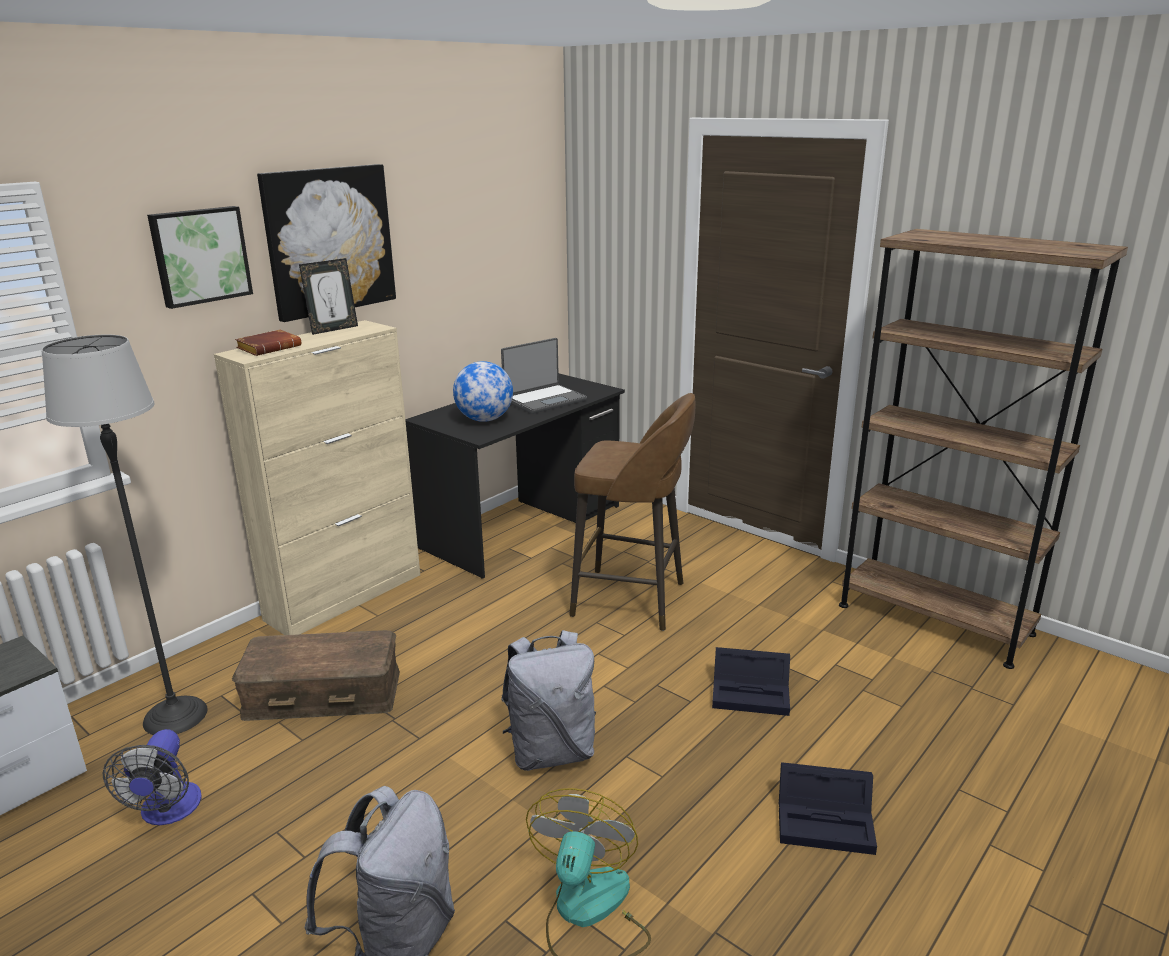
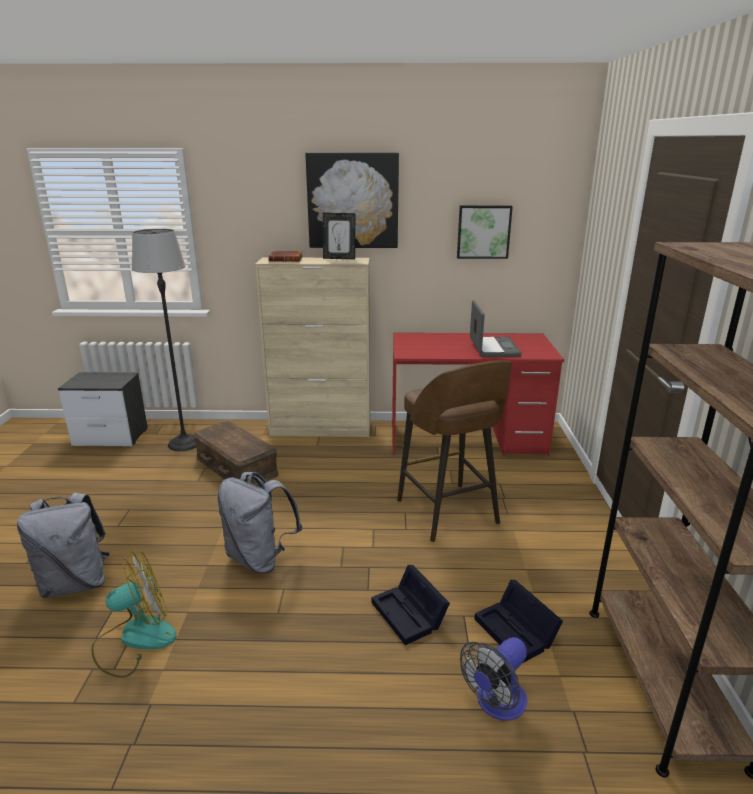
camera: 50 degrees right, 0 degrees up
(168, 812) = (122, 477): fan -> fan (496, 704)
(200, 255) = (264, 198): picture -> picture (483, 231)
(484, 420) = (431, 346): globe -> none
(523, 527) = (466, 439): black desk -> red desk
(544, 400) = (493, 348): laptop -> laptop turned 105 degrees counterclockwise
(827, 821) = (301, 719): black storage box -> black storage box (517, 632)

